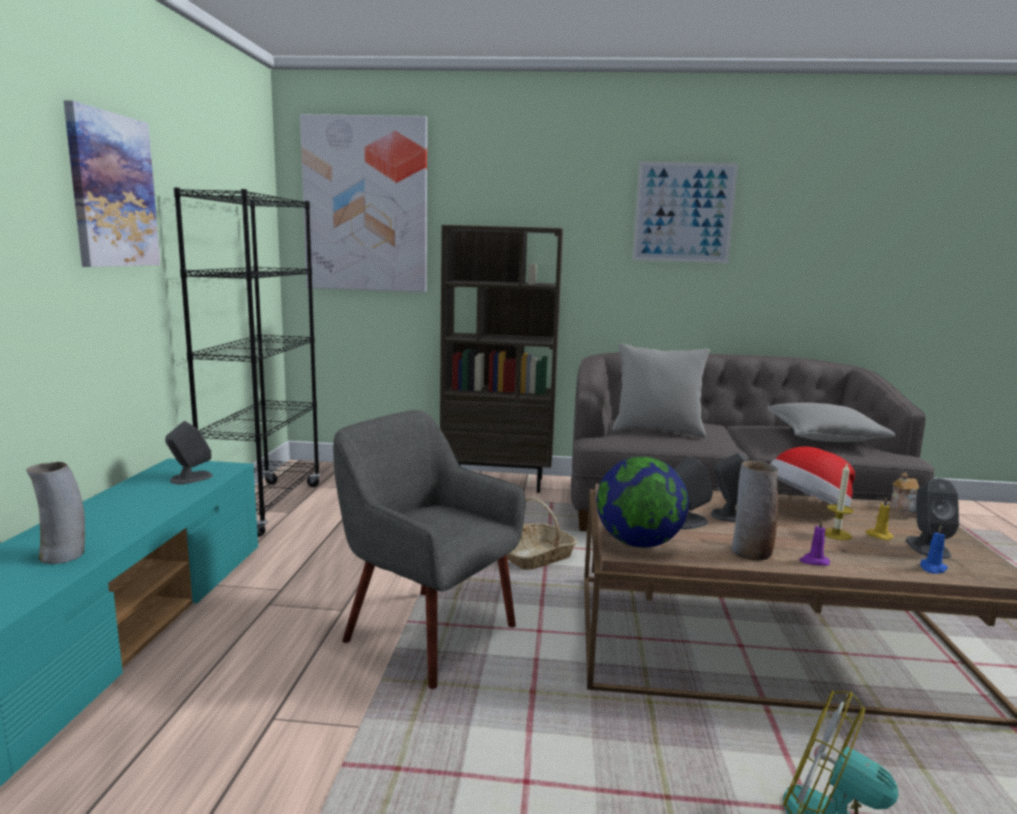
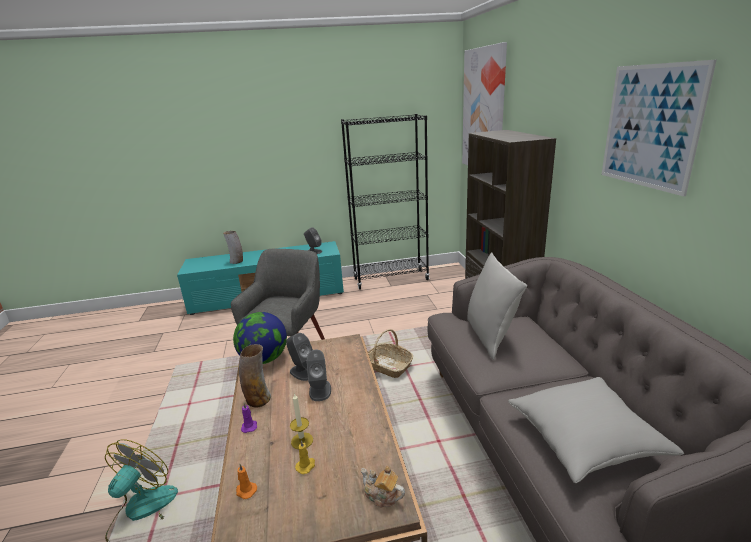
camera: 75 degrees right, 10 degrees up
(112, 191) = (305, 126): picture -> none
(807, 508) = (355, 428): hat -> none
(905, 510) = (382, 496): teapot -> teapot turned 45 degrees clockwise
(927, 547) = (288, 496): grey speaker -> none
(932, 568) = (245, 491): blue candle -> orange candle

